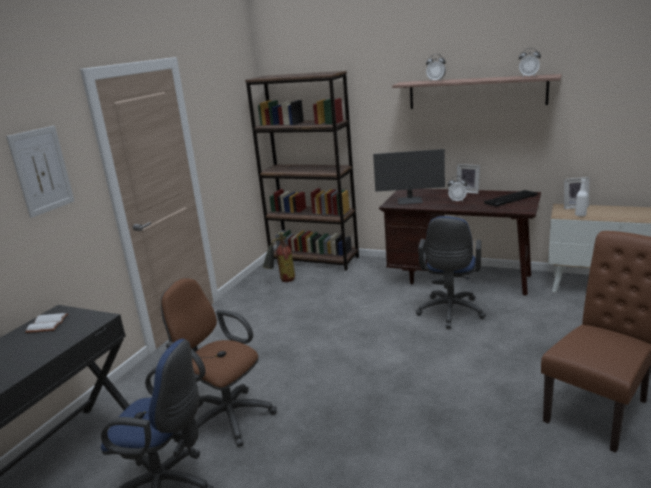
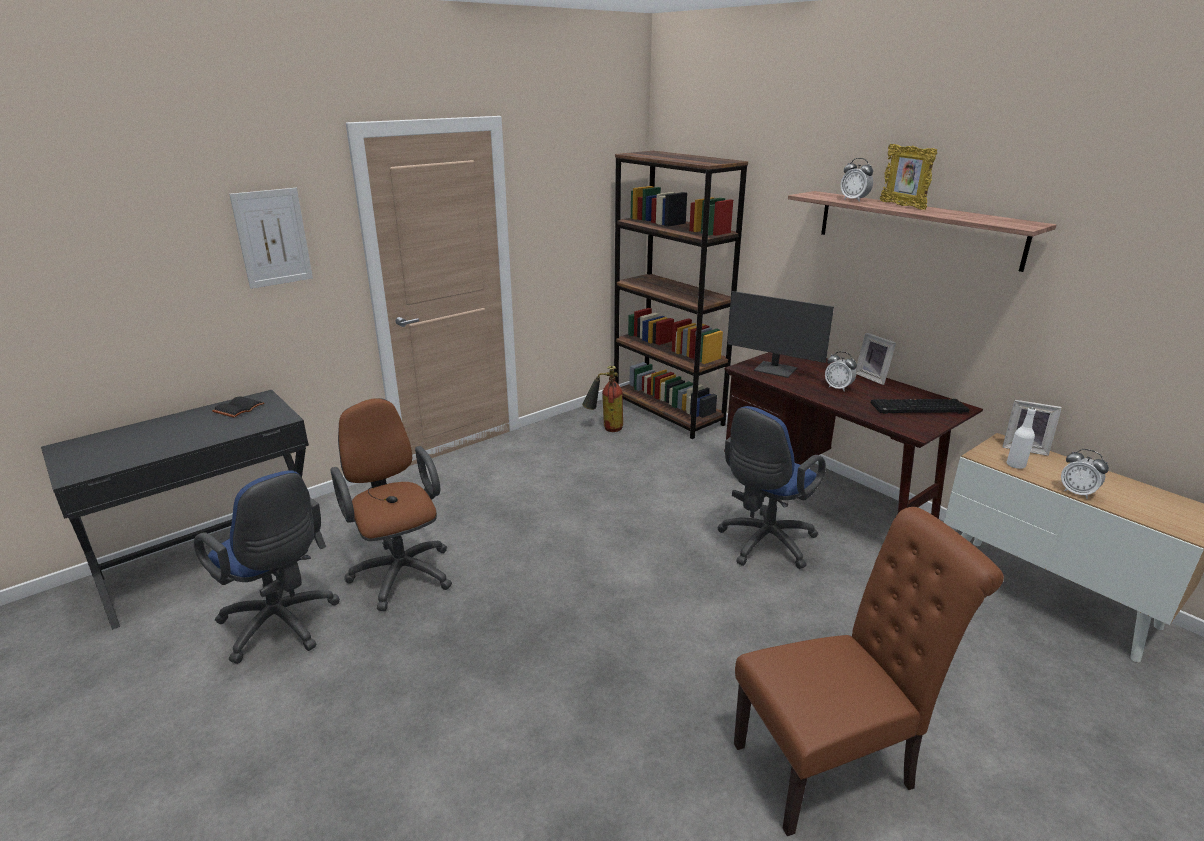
camera: 25 degrees right, 5 degrees up
(48, 324) = (239, 409): white book -> black book
(468, 79) = (902, 206): none -> picture frame
(528, 77) = (990, 220): alarm clock -> alarm clock (1077, 493)

